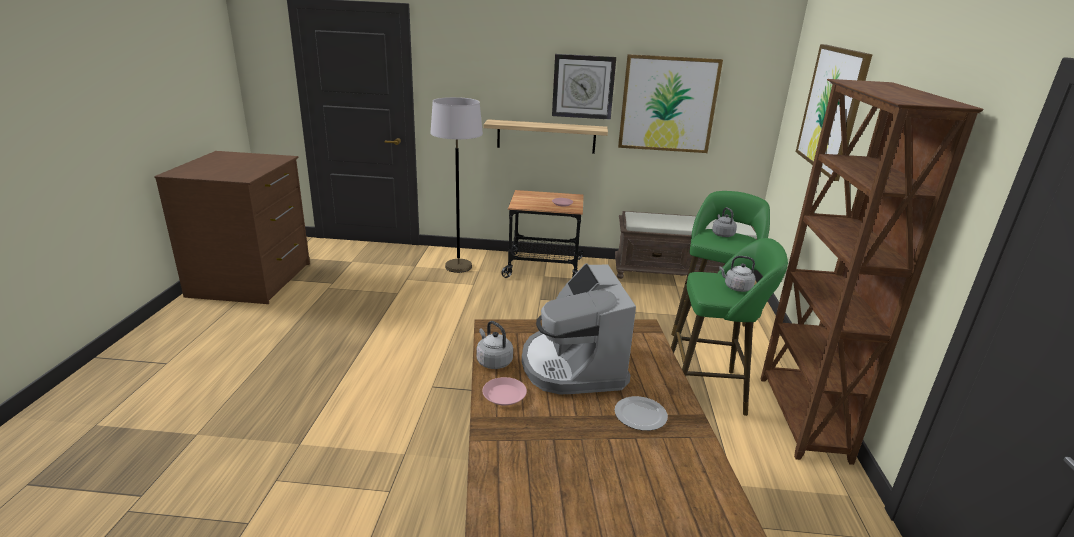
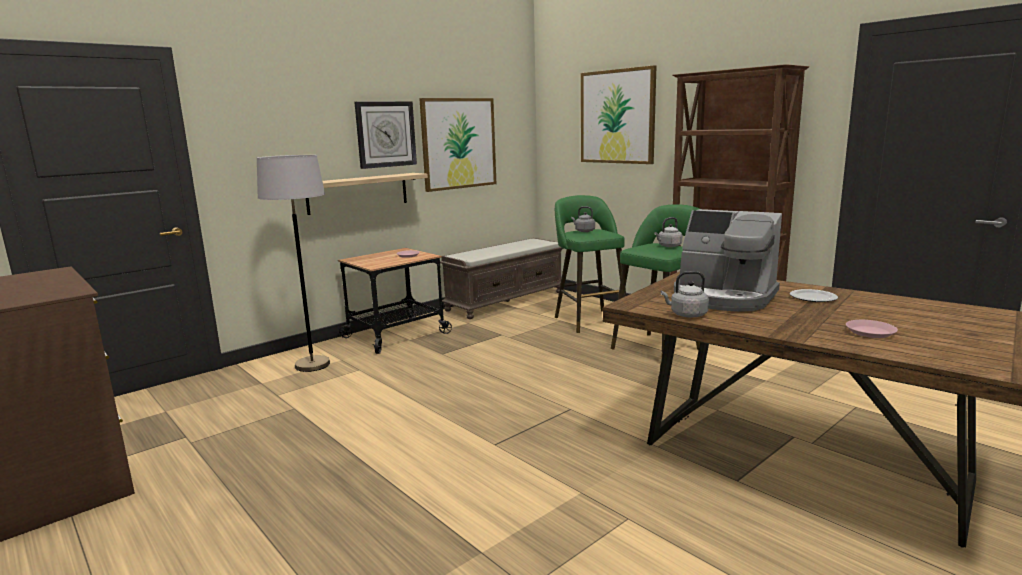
camera: 45 degrees left, 10 degrees down
(504, 395) = (744, 322): pink plate -> pink plate (870, 332)

